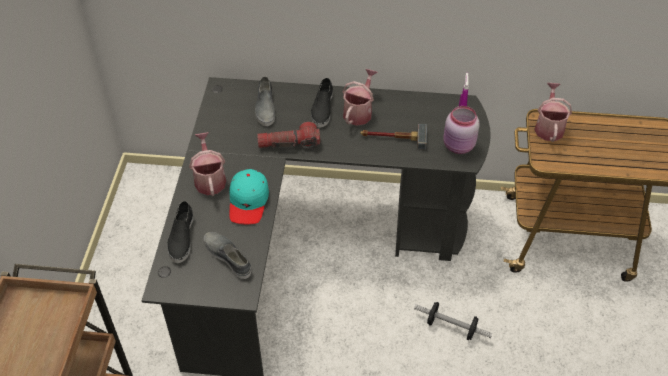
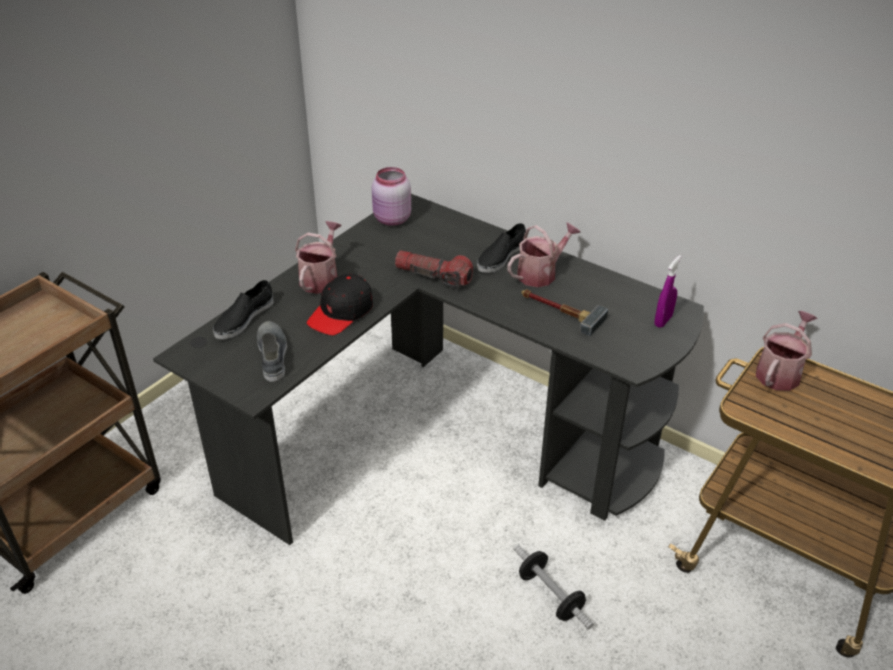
camera: 30 degrees right, 10 degrees down
(248, 202) = (341, 313): turquoise cap -> black cap
(265, 107) = (439, 235): grey shoe -> none
(458, 146) = (635, 348): pink jar -> pink jar (391, 219)

